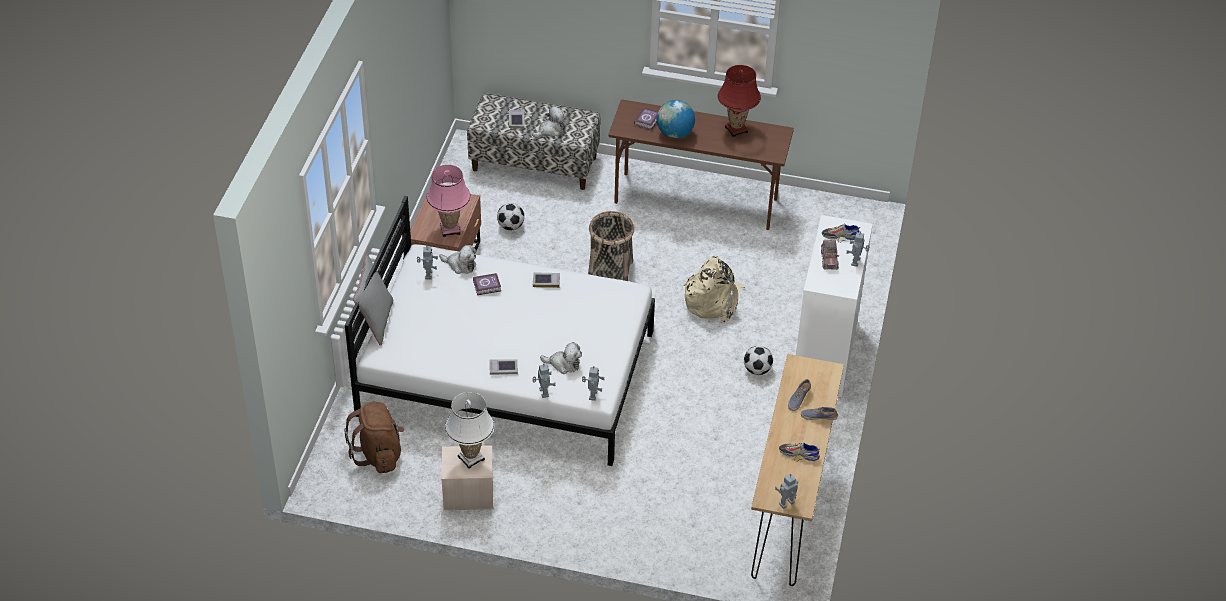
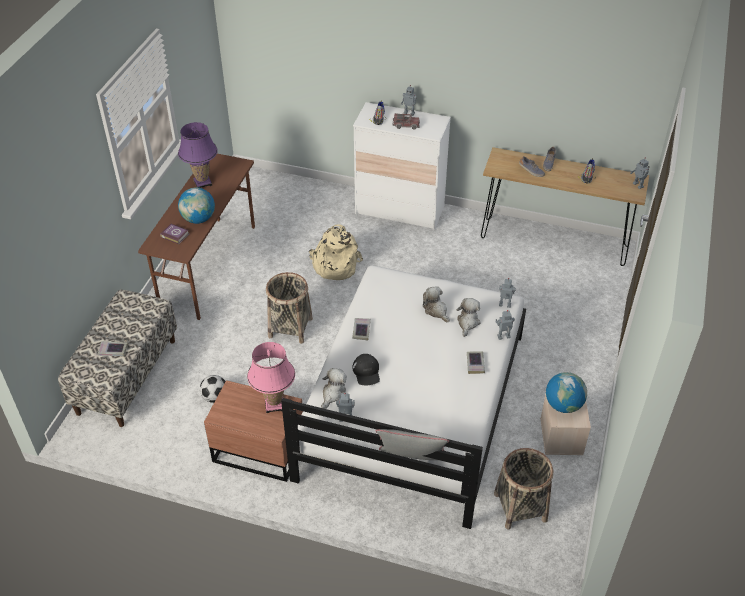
camera: 85 degrees left, 0 degrees up
(378, 454) = (520, 507): brown backpack -> basket
(471, 458) = (563, 405): white table lamp -> globe
(488, 286) = (366, 372): book -> black cap
(550, 130) = (136, 325): plush toy -> plush toy (436, 310)
(736, 129) = (202, 183): red table lamp -> purple table lamp
(757, 370) = (414, 246): football -> none

